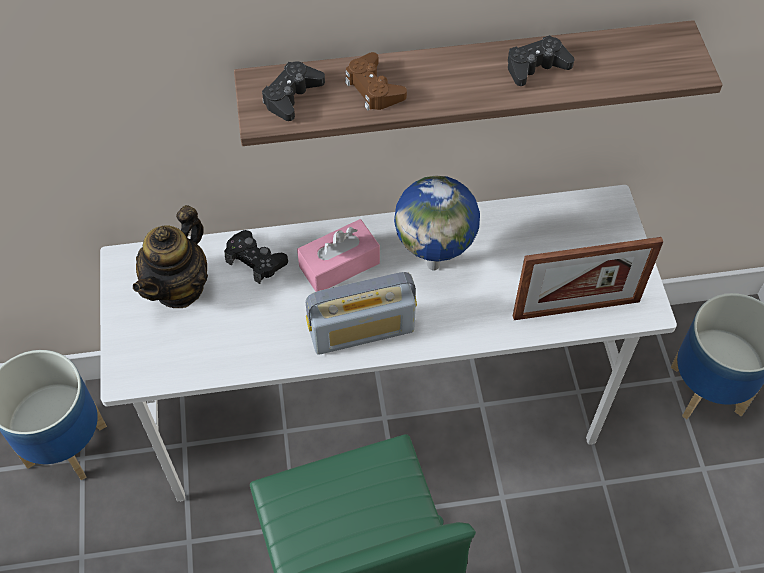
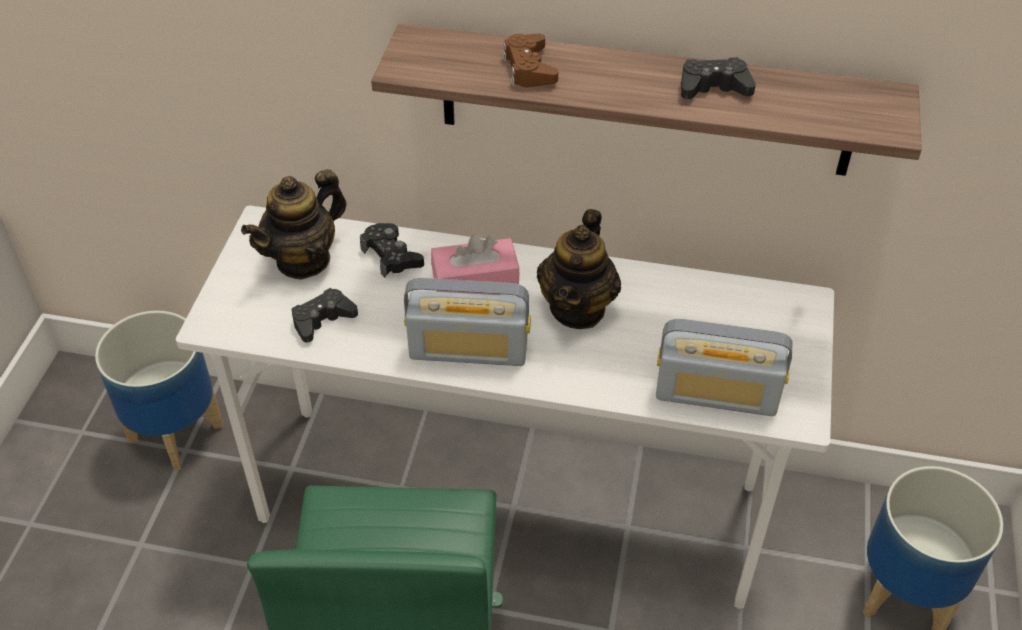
camera: 20 degrees right, 10 degrees down
(292, 96) = (442, 57): black game controller -> black game controller (322, 320)
(435, 263) = (578, 308): globe -> teapot
(576, 308) = (716, 394): picture frame -> radio

